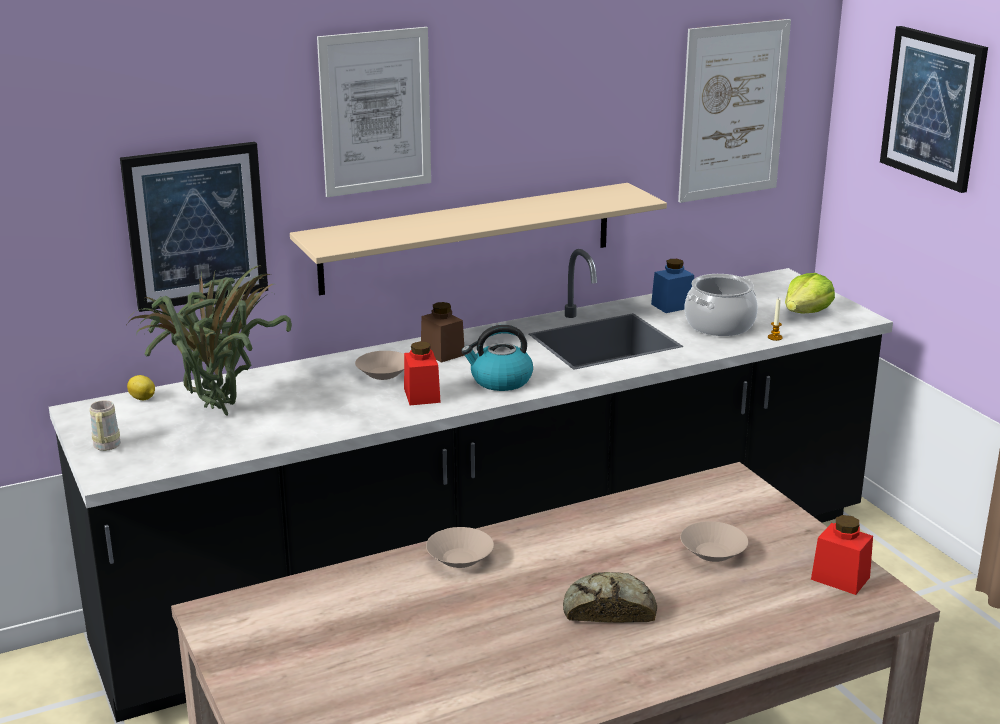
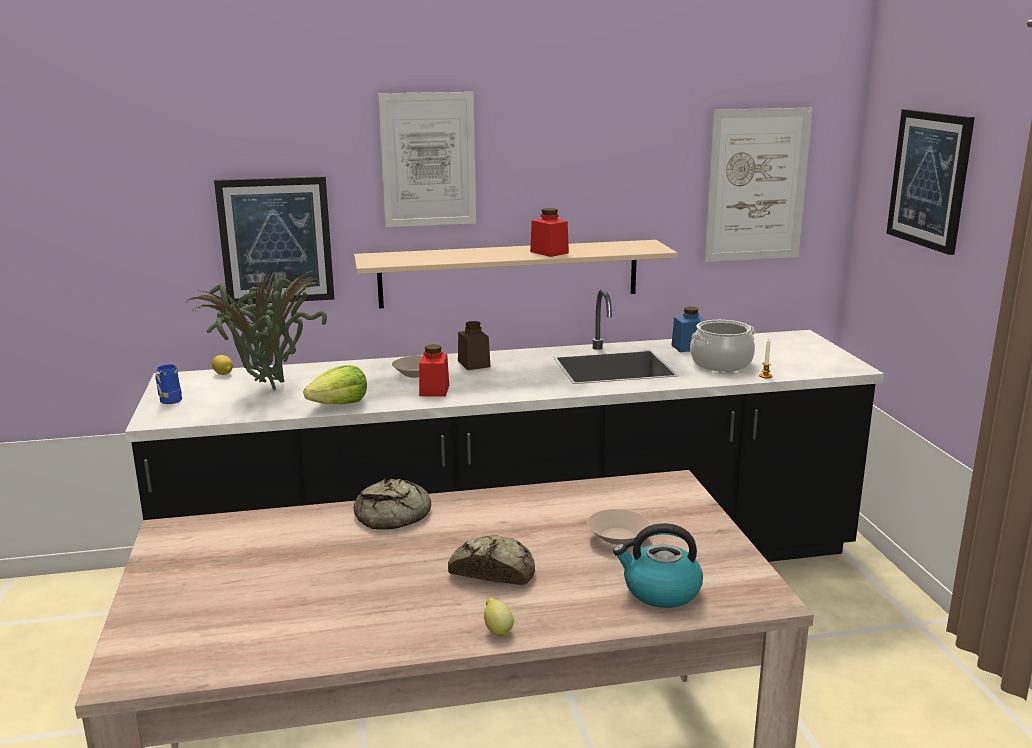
camera: 15 degrees right, 5 degrees down
(106, 447) = (168, 402): beige mug -> blue mug
(460, 559) = (394, 515): beige bowl -> bread
(500, 381) = (505, 386): kettle -> kettle (660, 591)
(655, 675) = (497, 631): none -> lemon
(806, 313) = (805, 361): lettuce -> lettuce (339, 404)
(840, 578) = (727, 573): red jar -> red jar (549, 252)

